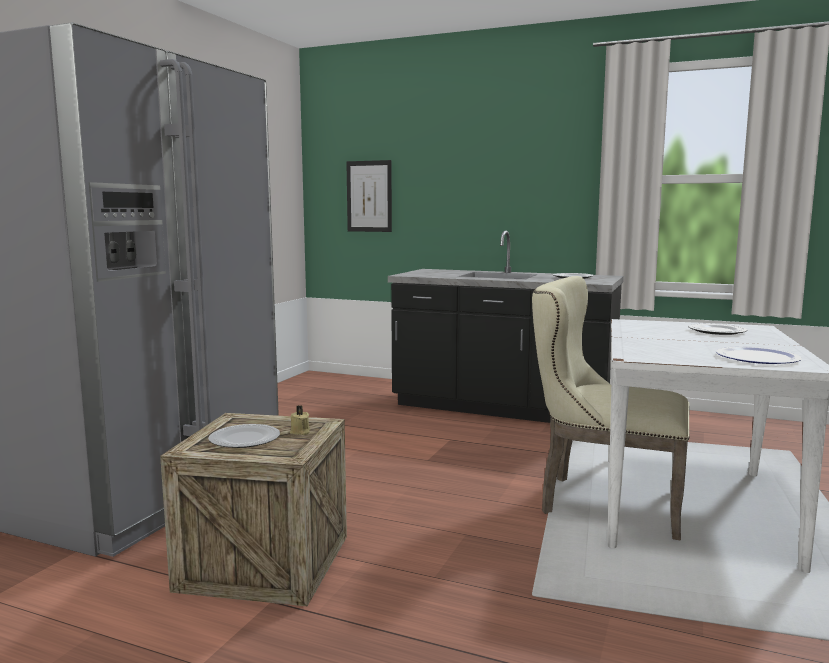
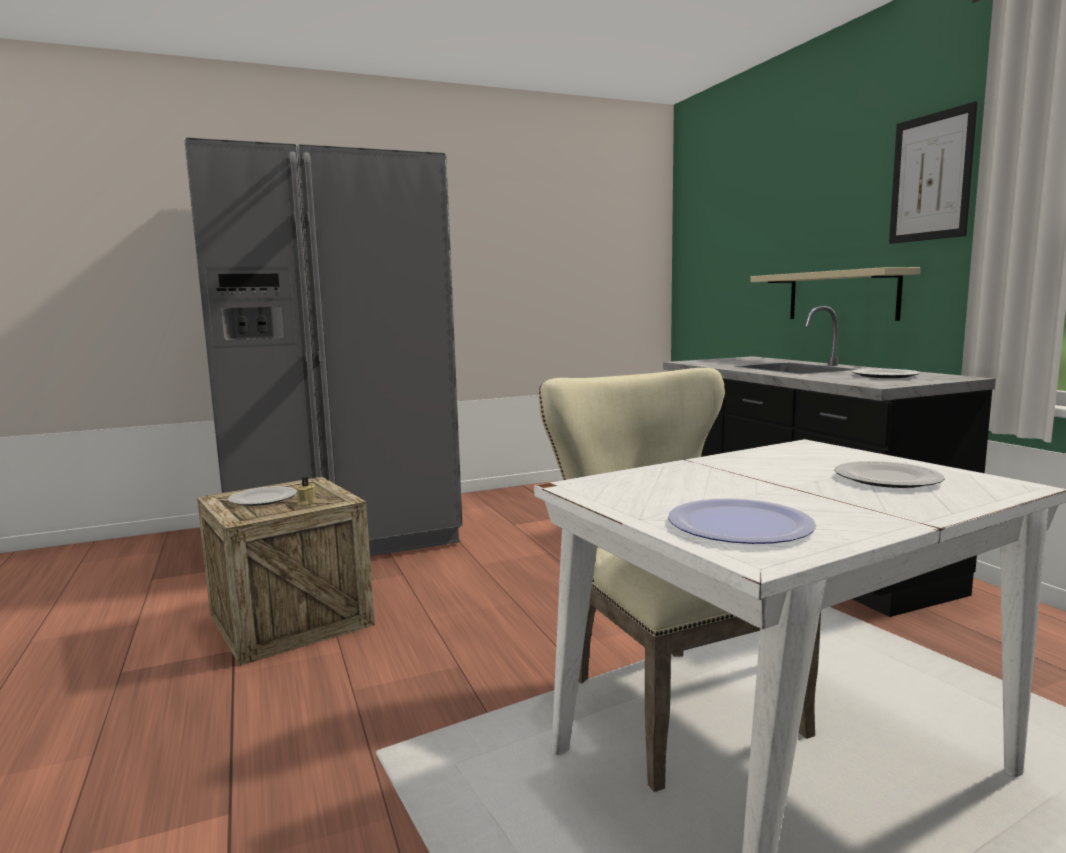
camera: 45 degrees right, 0 degrees up
(369, 196) = (722, 267): picture -> picture (931, 177)
(491, 223) = (842, 295): none -> beige shelf

